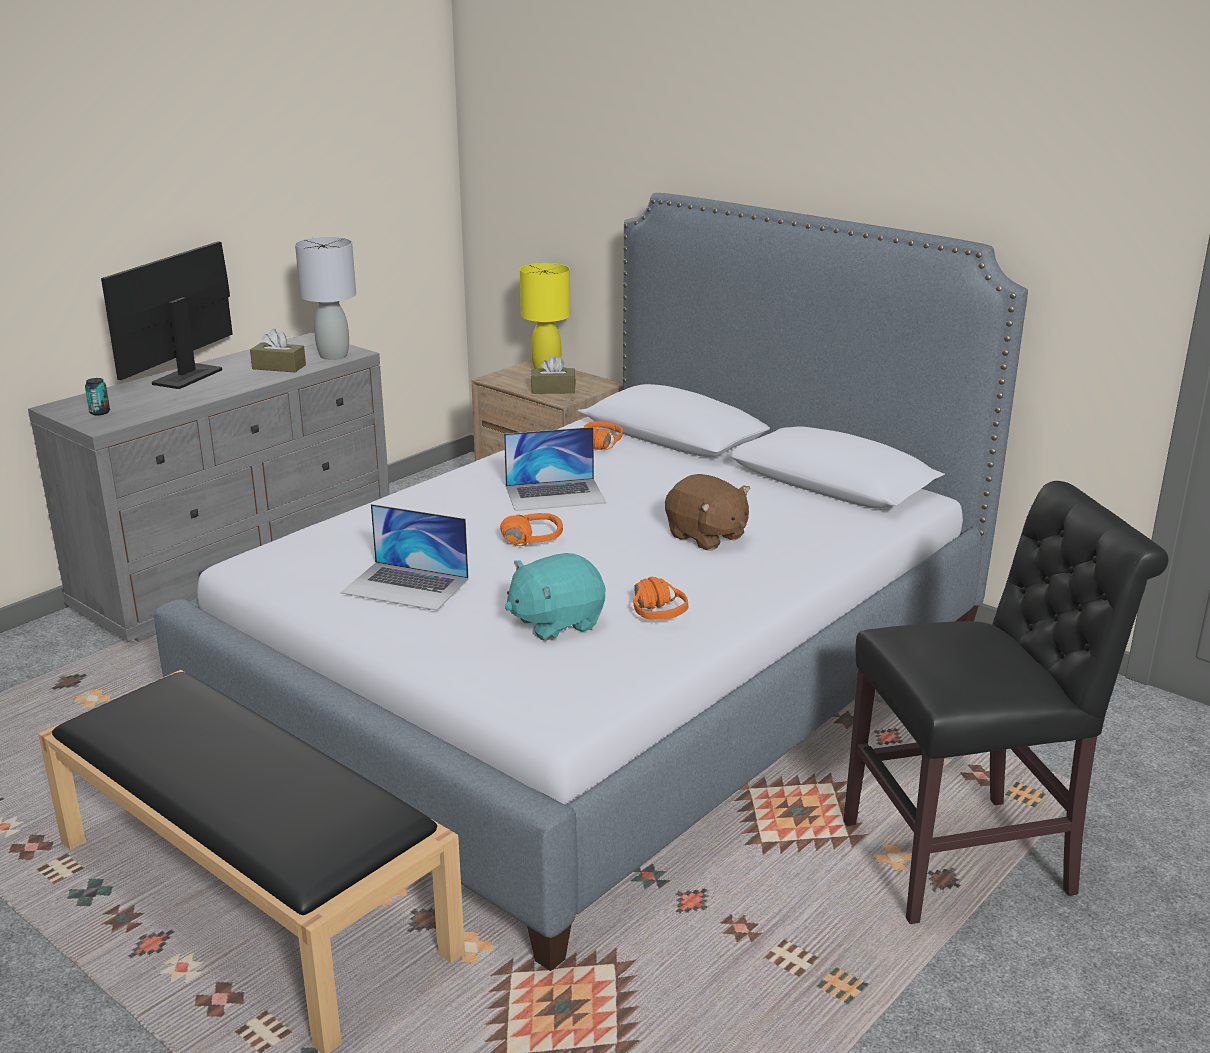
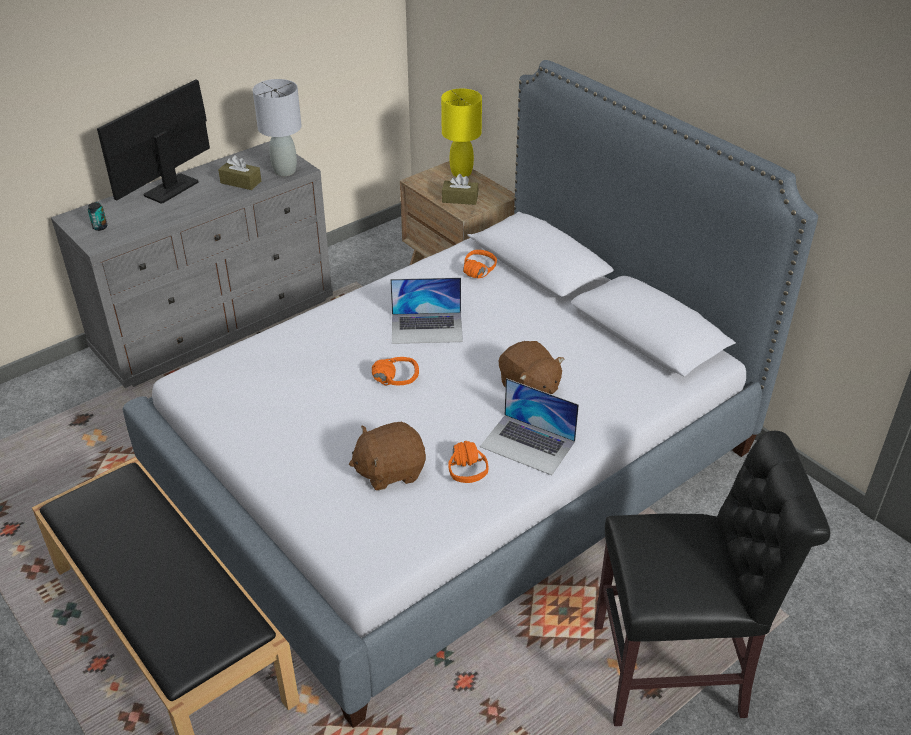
camera: 10 degrees right, 15 degrees up
(406, 586) = (291, 420): laptop -> laptop (528, 444)
(555, 622) = (390, 471): turquoise plush toy -> brown plush toy

